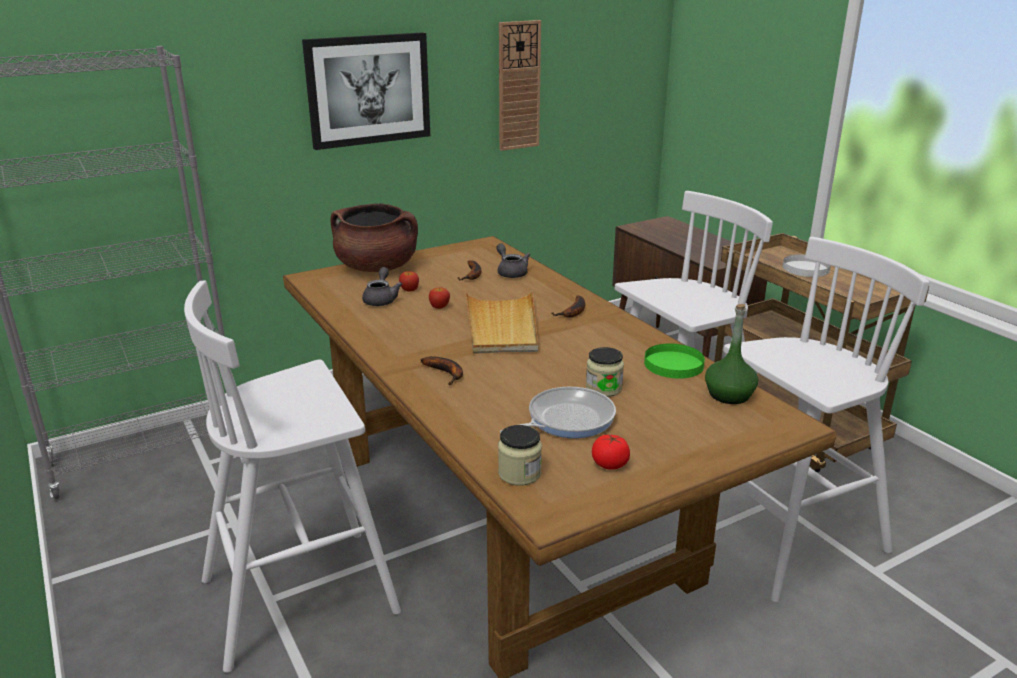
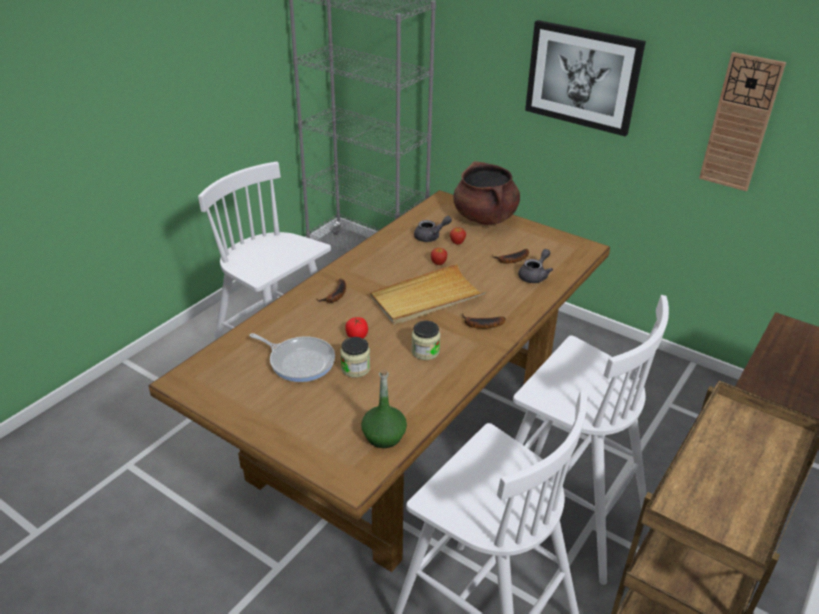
camera: 65 degrees right, 10 degrees up
(519, 473) = (222, 358): jar -> jar (425, 351)
(610, 464) = (249, 393): tomato -> tomato (357, 336)
(673, 364) = (420, 397): green plate -> none
(806, 268) = (754, 461): white plate -> none

